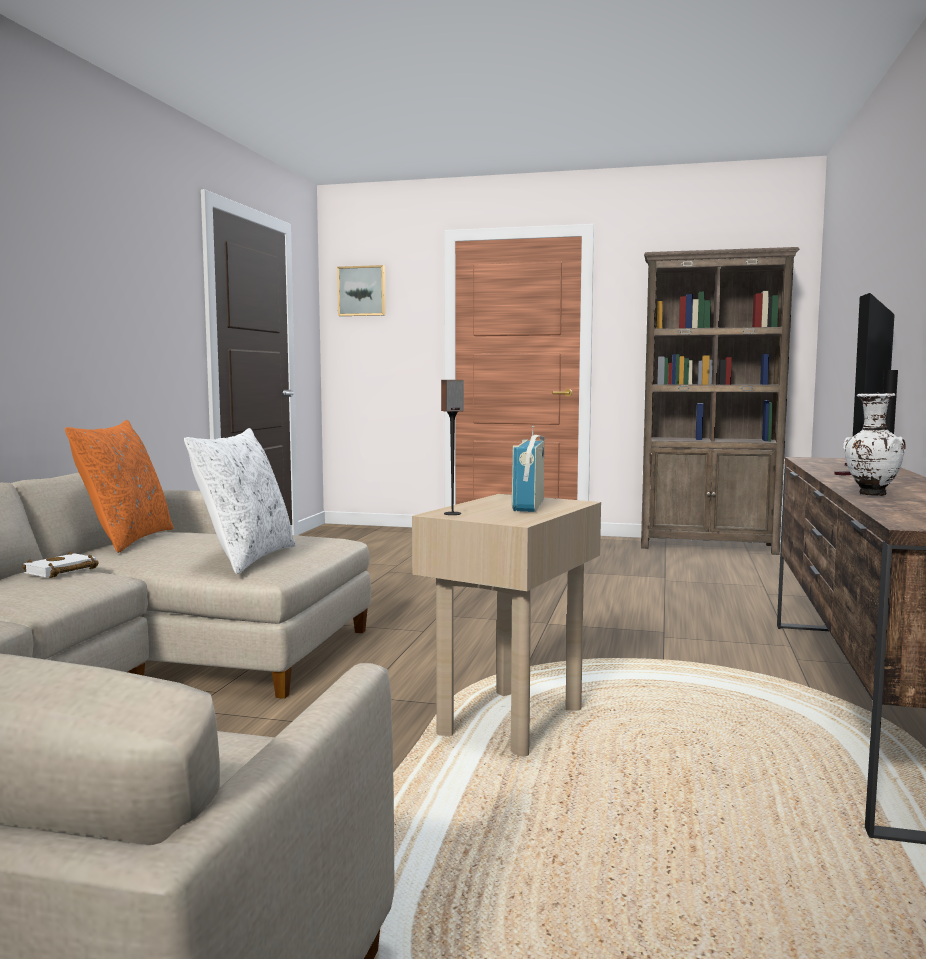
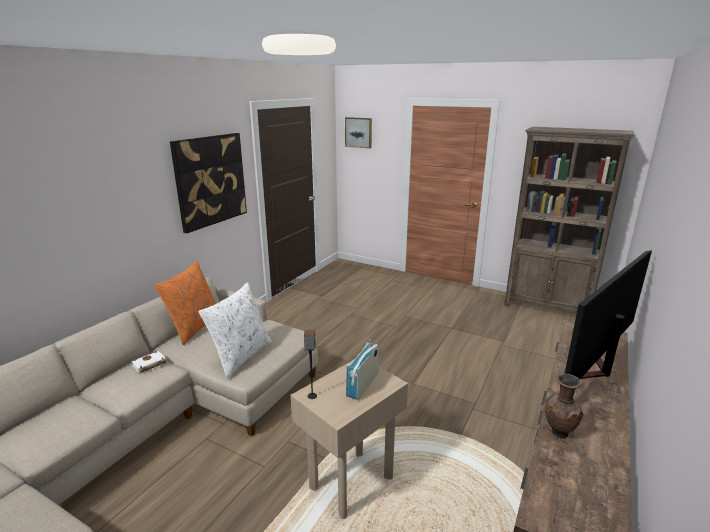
camera: 15 degrees right, 15 degrees up
(140, 299) = (210, 180): none -> picture
(870, 494) = (558, 432): white vase -> brown vase

